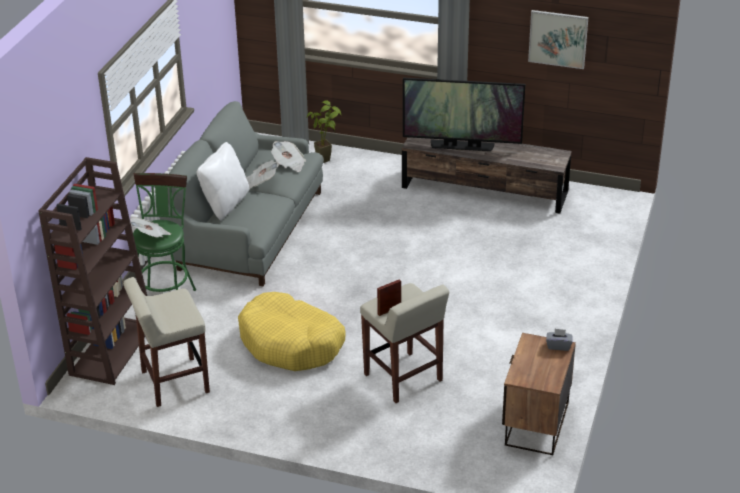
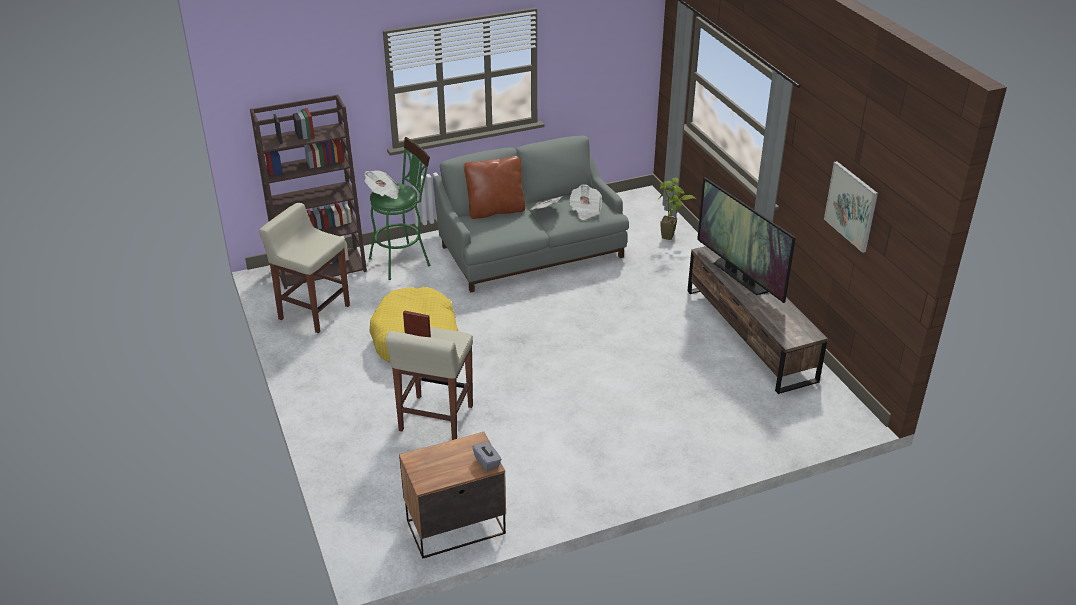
camera: 50 degrees right, 0 degrees up
(225, 204) = (495, 211): white pillow -> brown pillow

